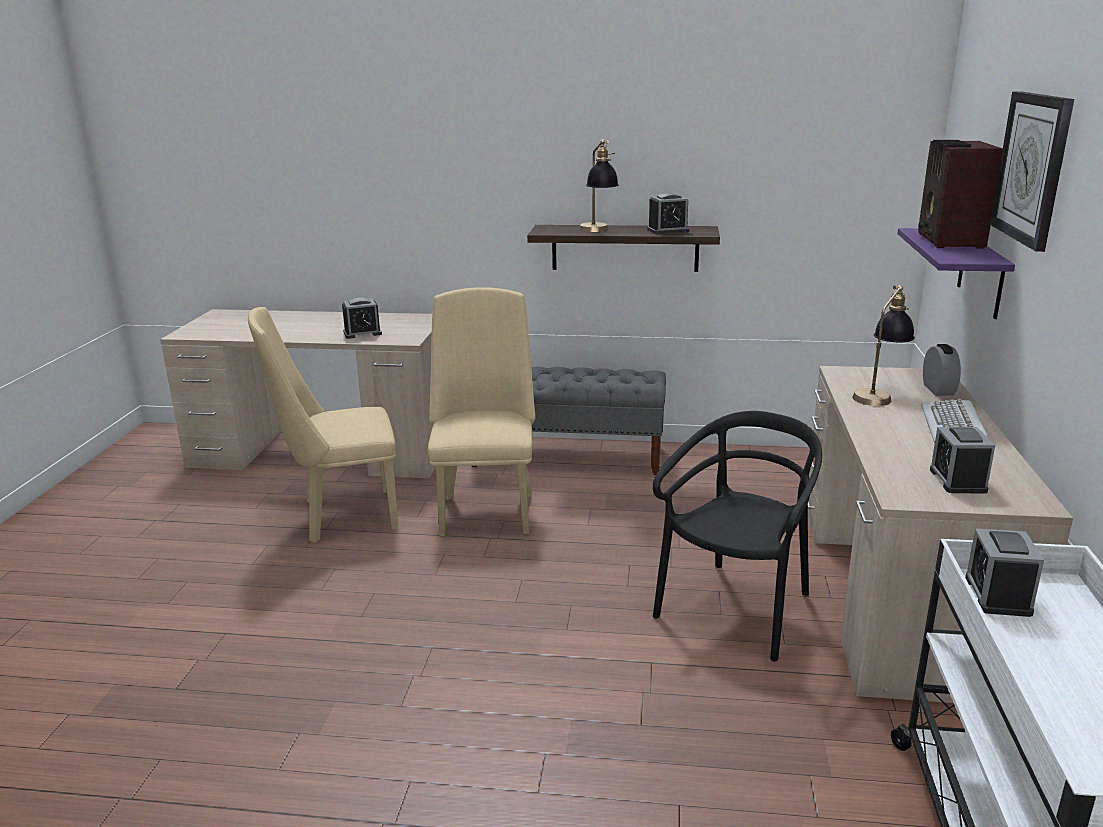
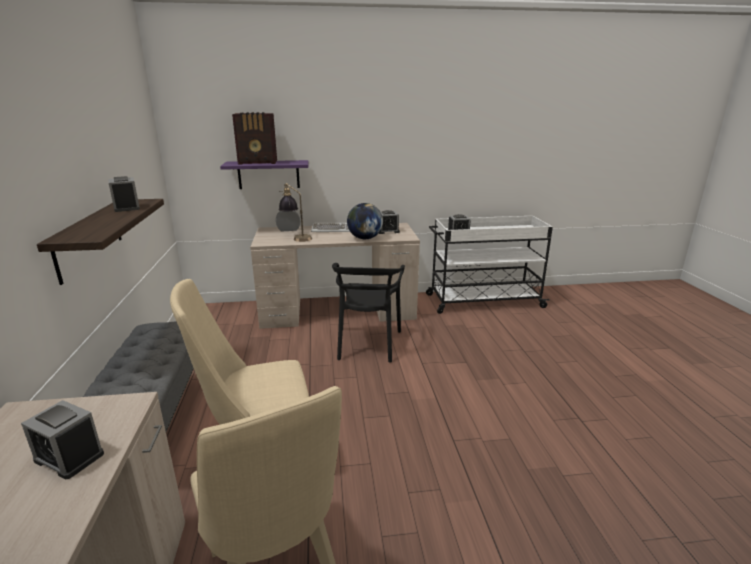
camera: 105 degrees left, 0 degrees up
(362, 333) = (69, 457): alarm clock -> alarm clock turned 150 degrees clockwise
(597, 231) = (110, 222): table lamp -> none
(736, 609) = (367, 344): black chair -> black chair turned 105 degrees counterclockwise
(884, 450) = (365, 238): none -> globe
(1032, 168) = (305, 117): wall clock -> none

